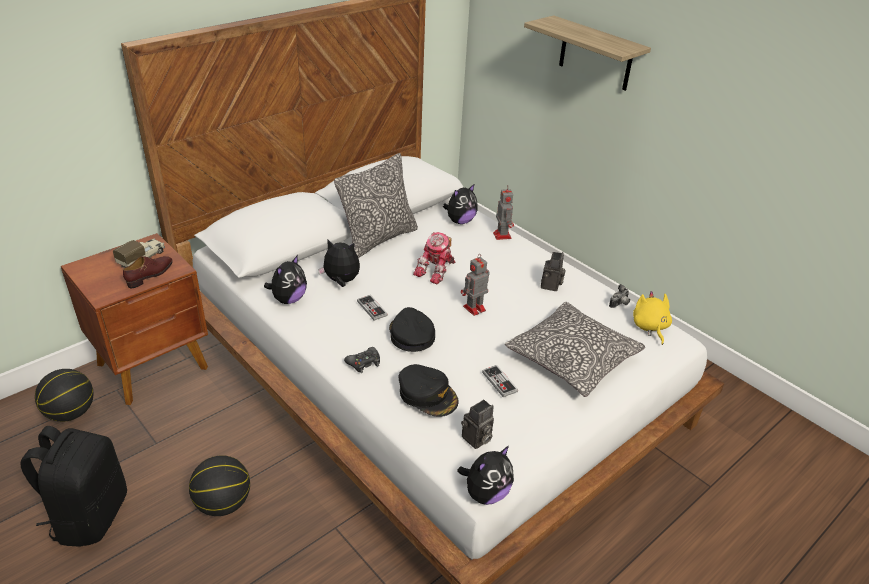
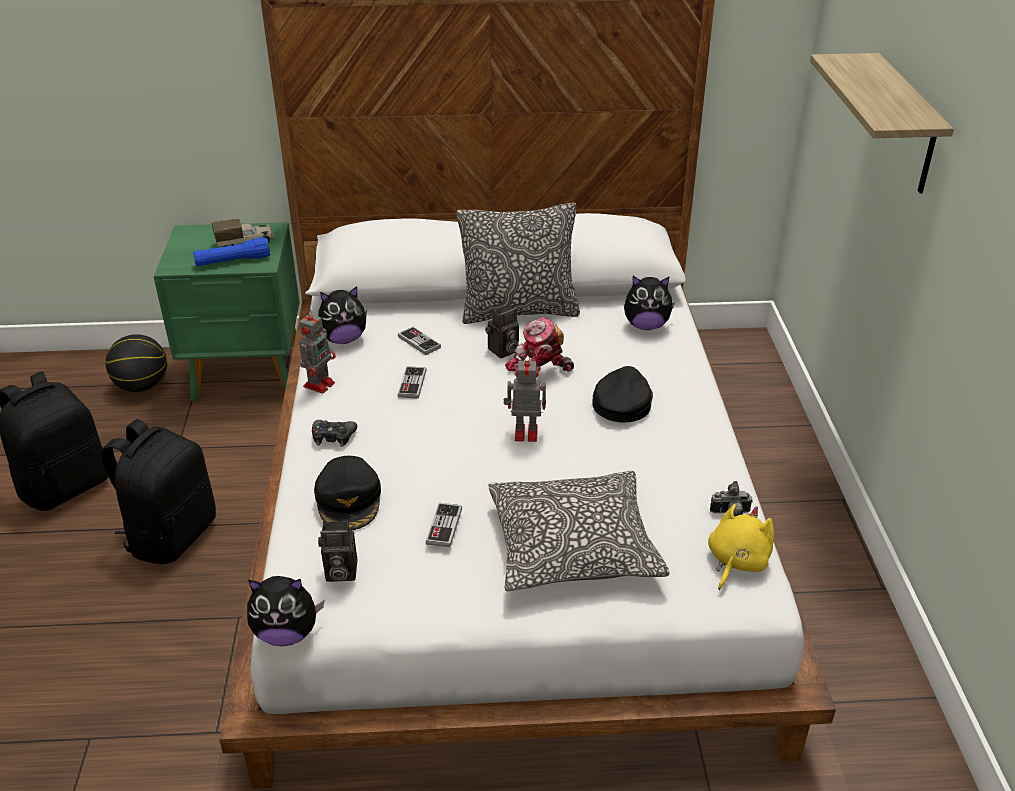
camera: 40 degrees right, 0 degrees up
(150, 275) = (233, 261): brown shoe -> blue flashlight
(155, 366) = (249, 375): brown nightstand -> green nightstand
(223, 503) = (171, 535): basketball -> black backpack
(341, 281) = (419, 342): plush toy -> game controller
(411, 335) = (415, 429): black cap -> black cap (622, 402)
(501, 235) = (680, 362): toy robot -> toy robot (320, 384)
(551, 286) = (661, 449): camera -> camera (503, 351)

